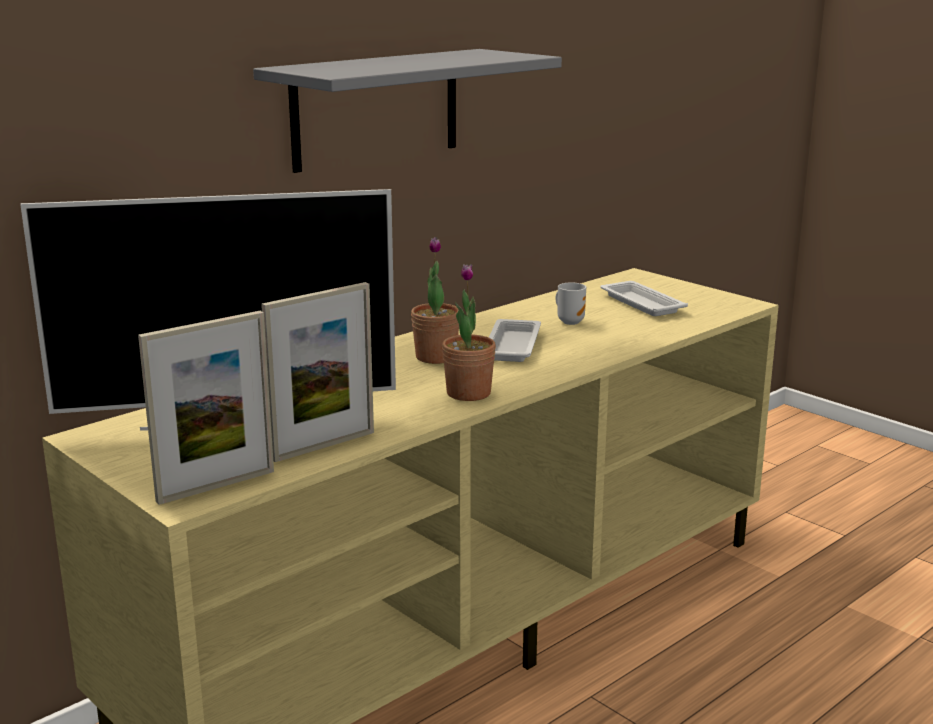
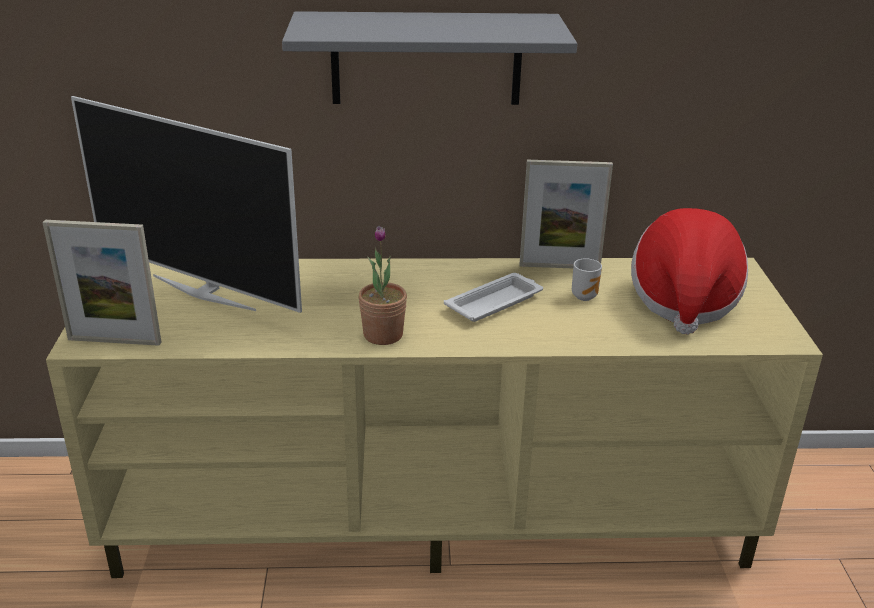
camera: 40 degrees right, 10 degrees up
(324, 446) = (219, 338): picture frame -> picture frame (559, 266)
(436, 357) = (421, 290): potted plant -> none
(641, 303) = (683, 300): white tray -> hat

